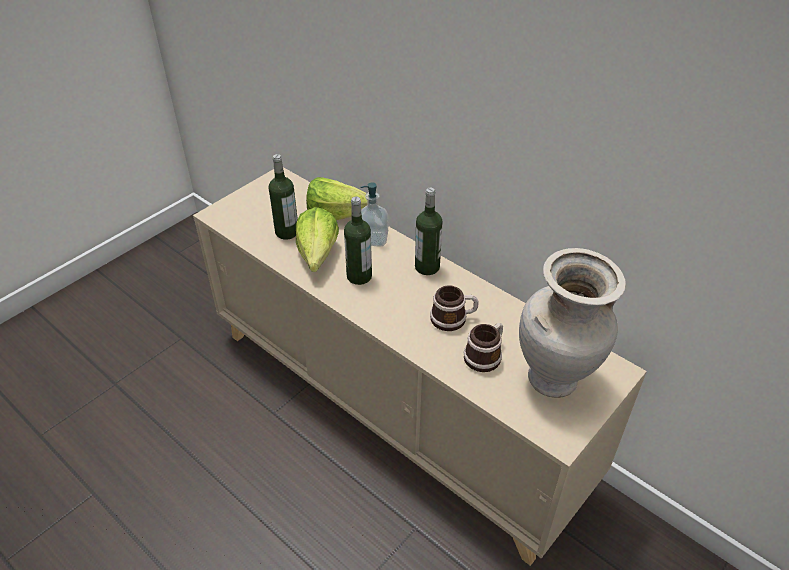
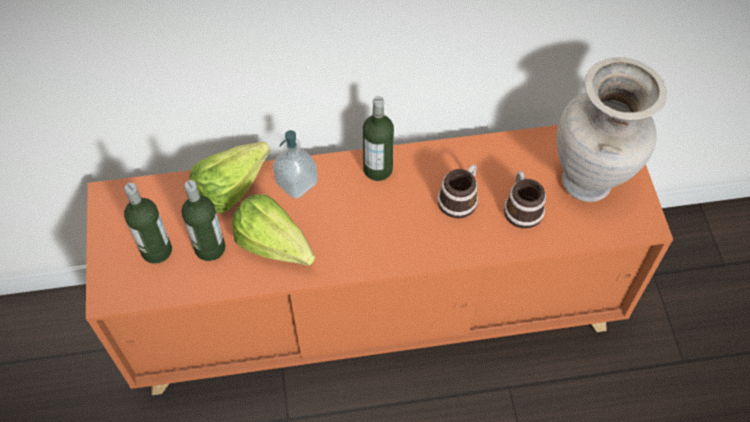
camera: 50 degrees left, 15 degrees up
(359, 276) = (337, 230): bottle -> bottle (156, 250)
(395, 407) = (376, 311): beige cabinet -> orange cabinet

